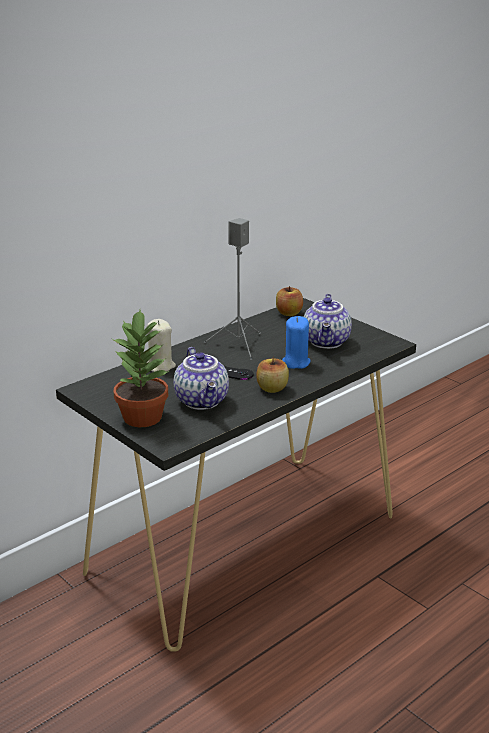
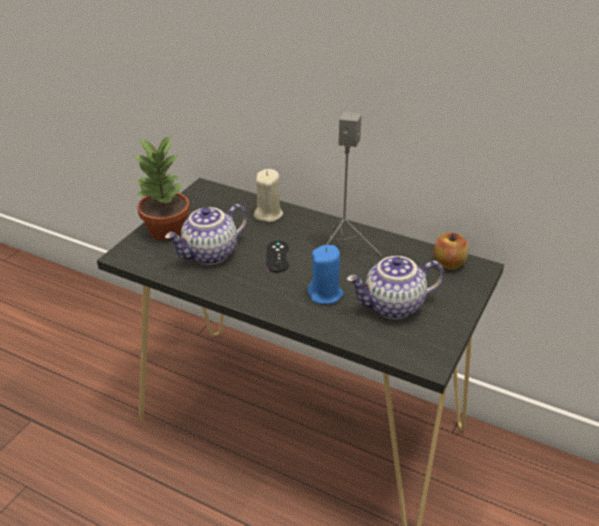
camera: 70 degrees right, 10 degrees up
(272, 388) = (257, 291): apple -> none

